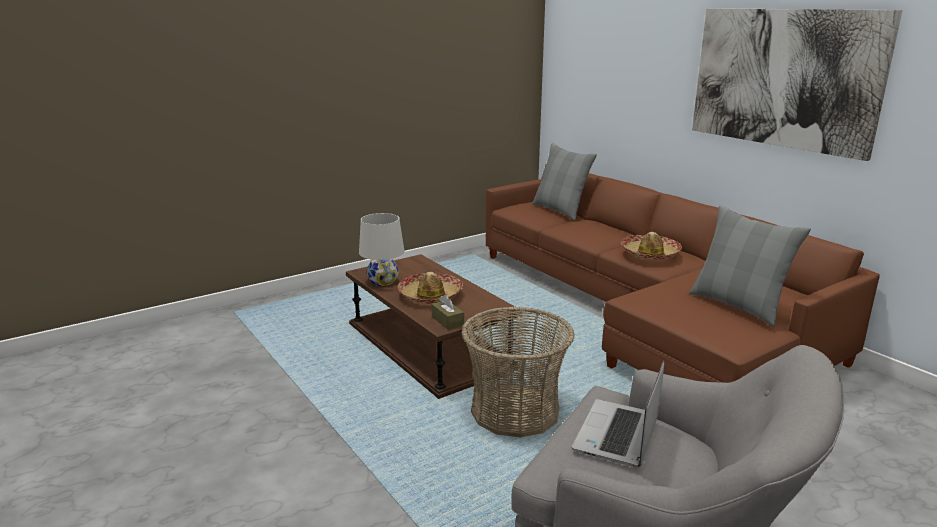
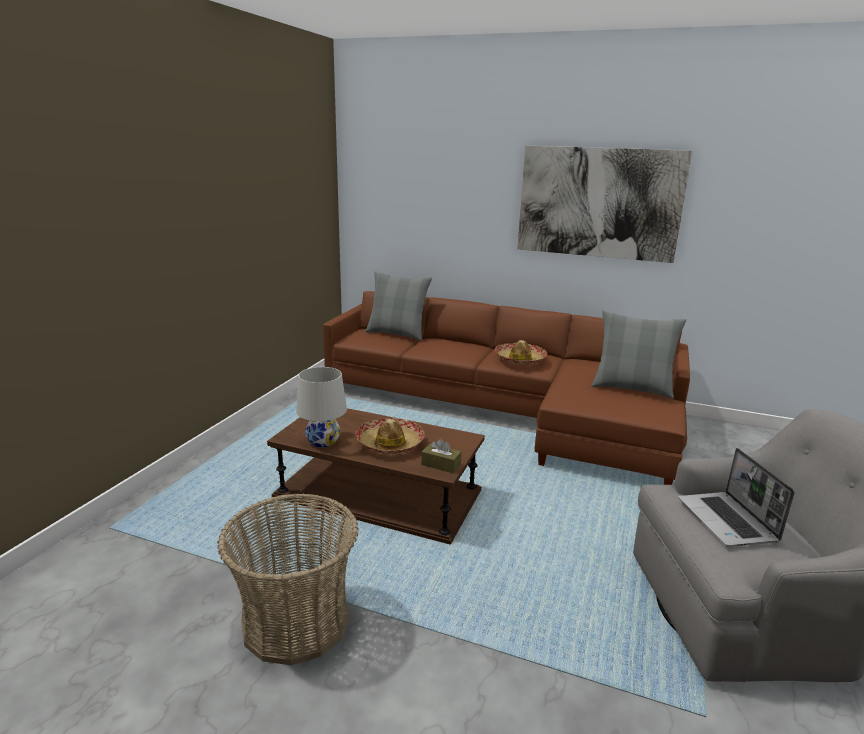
camera: 35 degrees left, 0 degrees up
(515, 412) = (522, 531): basket -> basket (296, 621)

